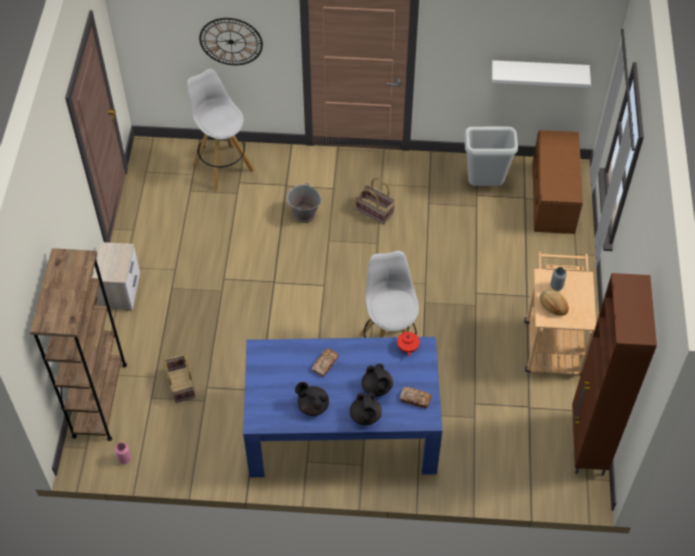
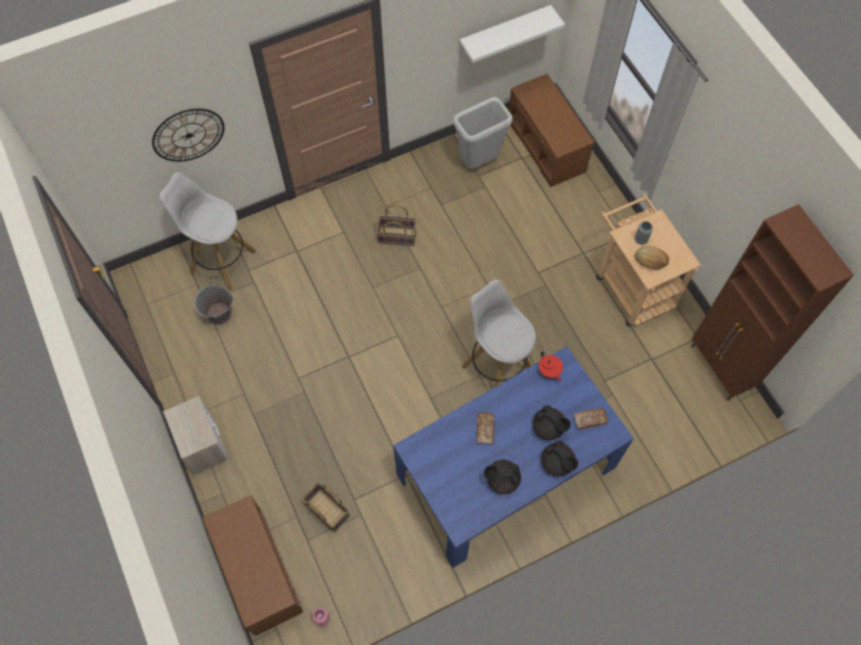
camera: 30 degrees left, 10 degrees up
(100, 400) = (257, 571): brown bookcase -> brown bench
(304, 214) = (333, 272): grey bucket -> grey bucket (219, 314)

